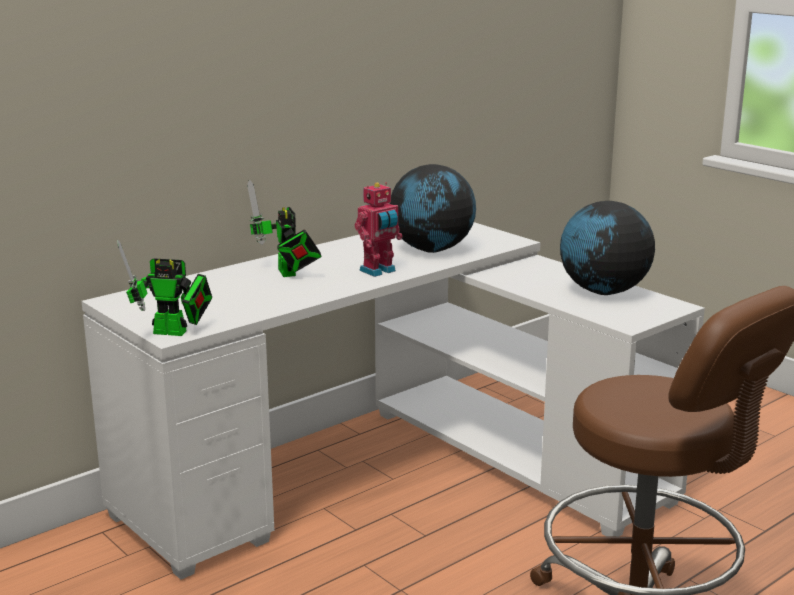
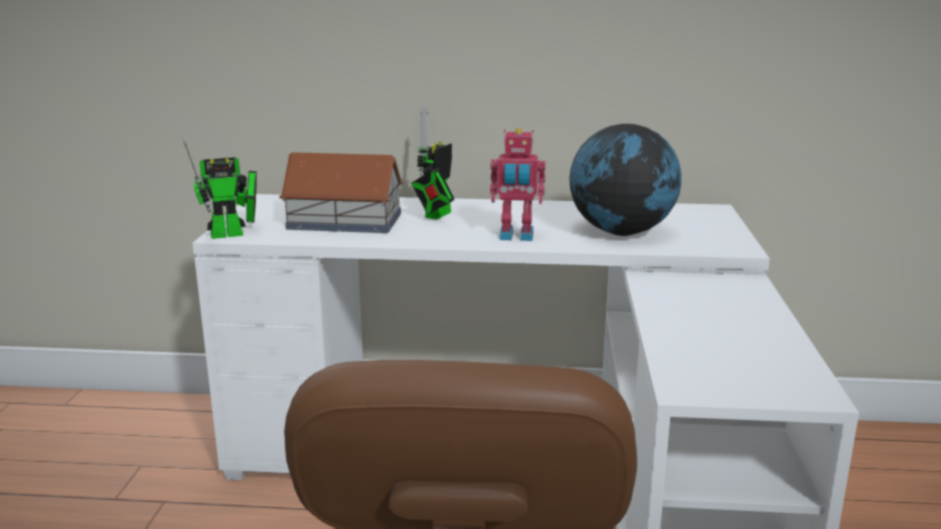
camera: 45 degrees right, 0 degrees up
(175, 332) = (232, 234): toy robot -> toy robot turned 75 degrees counterclockwise
(234, 297) = (346, 221): none -> toy house
(603, 292) = (748, 340): globe -> none

